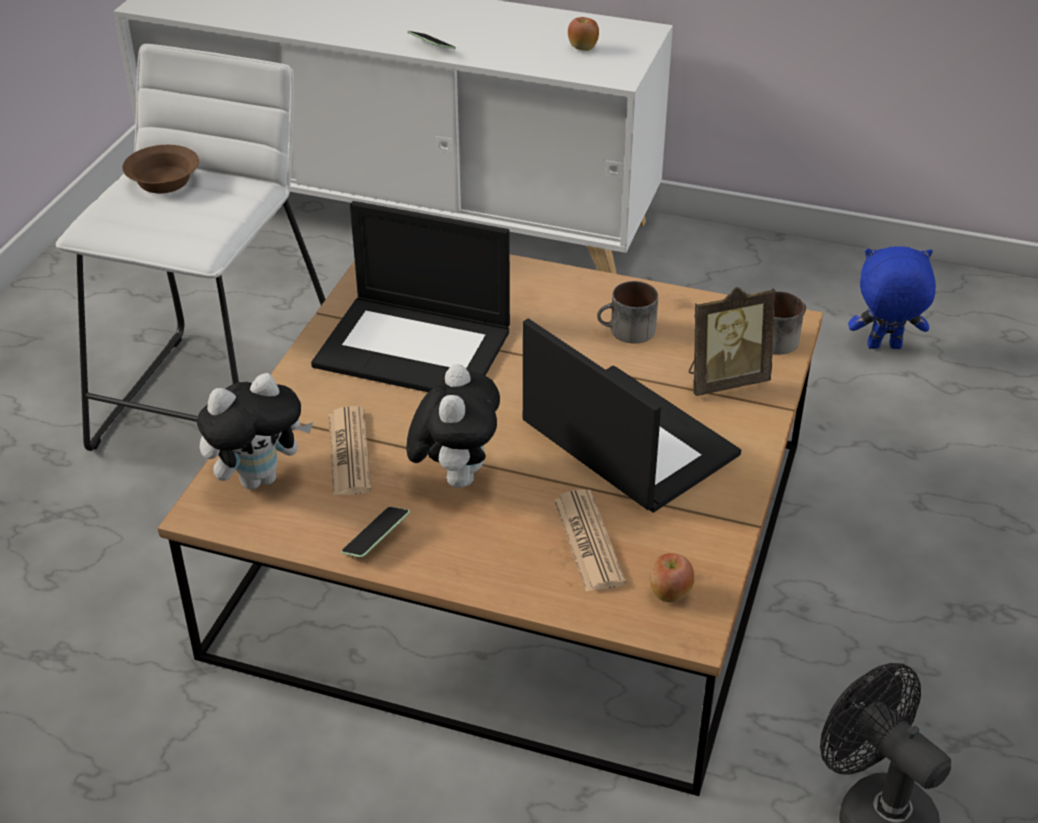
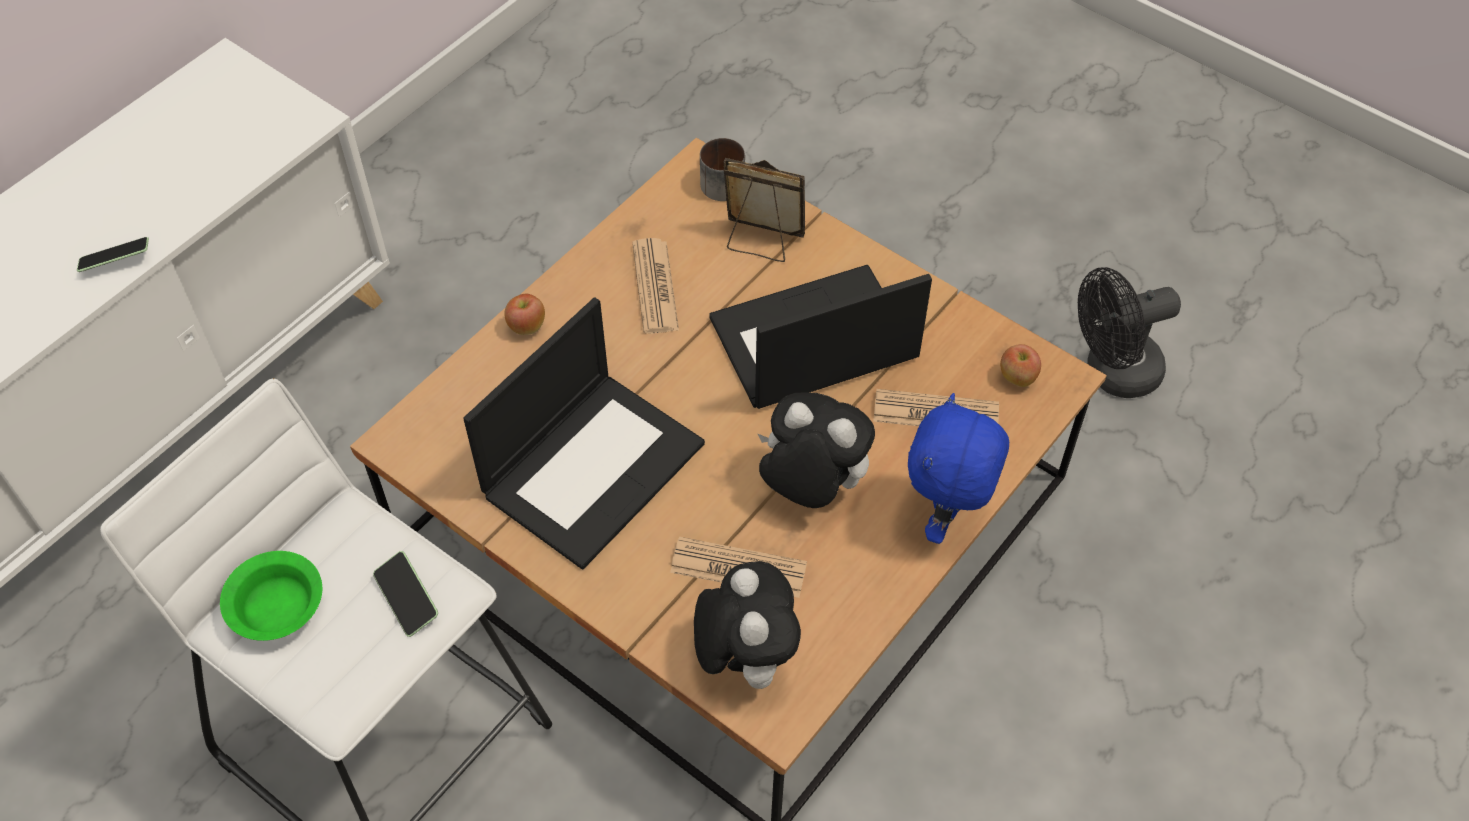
camera: 70 degrees left, 15 degrees up
(162, 183) = (278, 610): brown bowl -> green bowl
(376, 539) = (875, 576): phone -> phone (407, 599)
(582, 48) = (223, 127): apple -> apple (527, 327)
(627, 332) = (655, 287): mug -> newspaper
(724, 380) = (761, 241): picture frame -> picture frame turned 75 degrees counterclockwise
(883, 347) = (600, 138): blue plush toy -> blue plush toy (946, 517)

